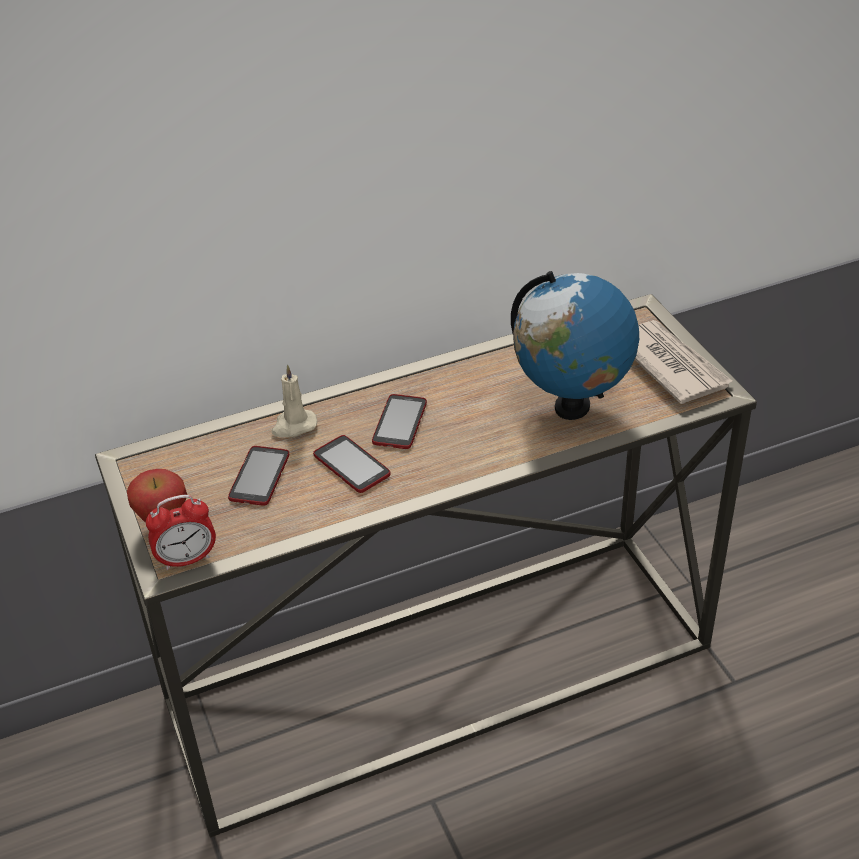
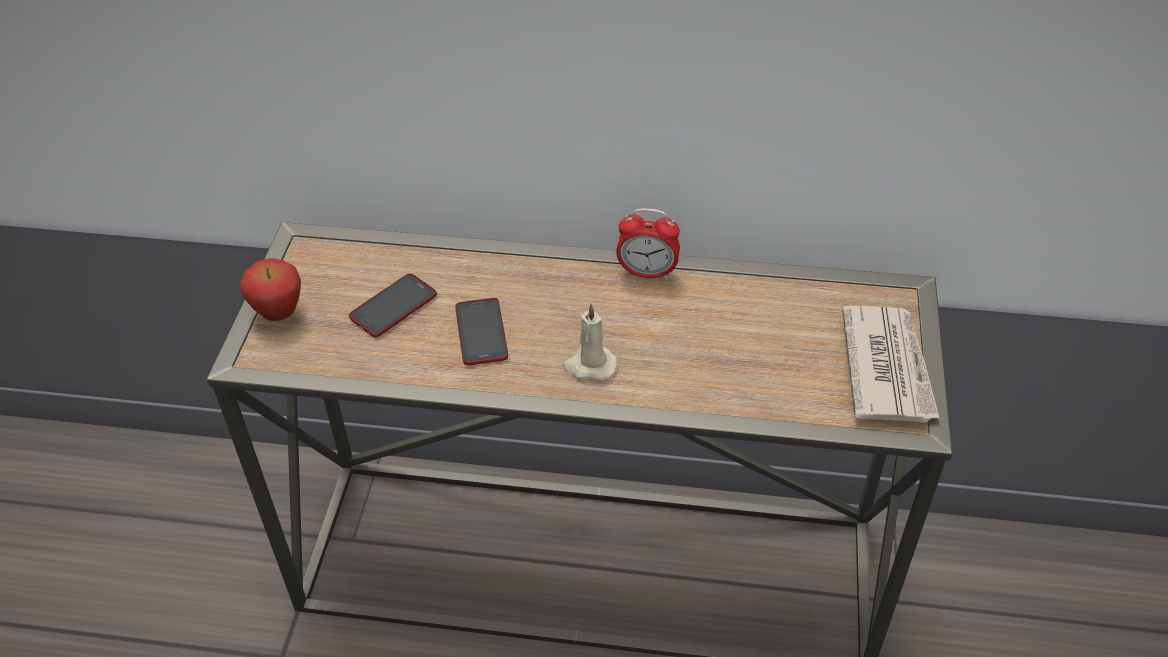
camera: 30 degrees right, 5 degrees up
(187, 559) = (268, 358): alarm clock -> alarm clock (647, 273)
(293, 426) = (462, 269): beige candle -> beige candle (589, 366)
(400, 423) = (560, 309): phone -> none
(571, 407) = (741, 368): globe -> none

